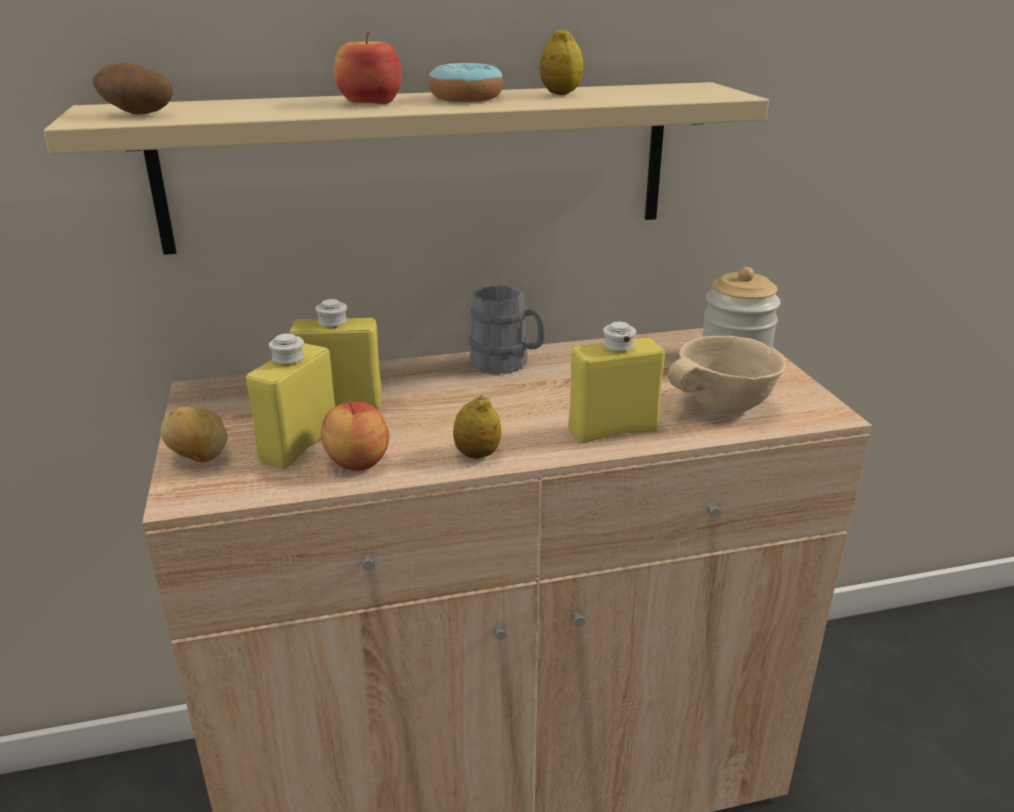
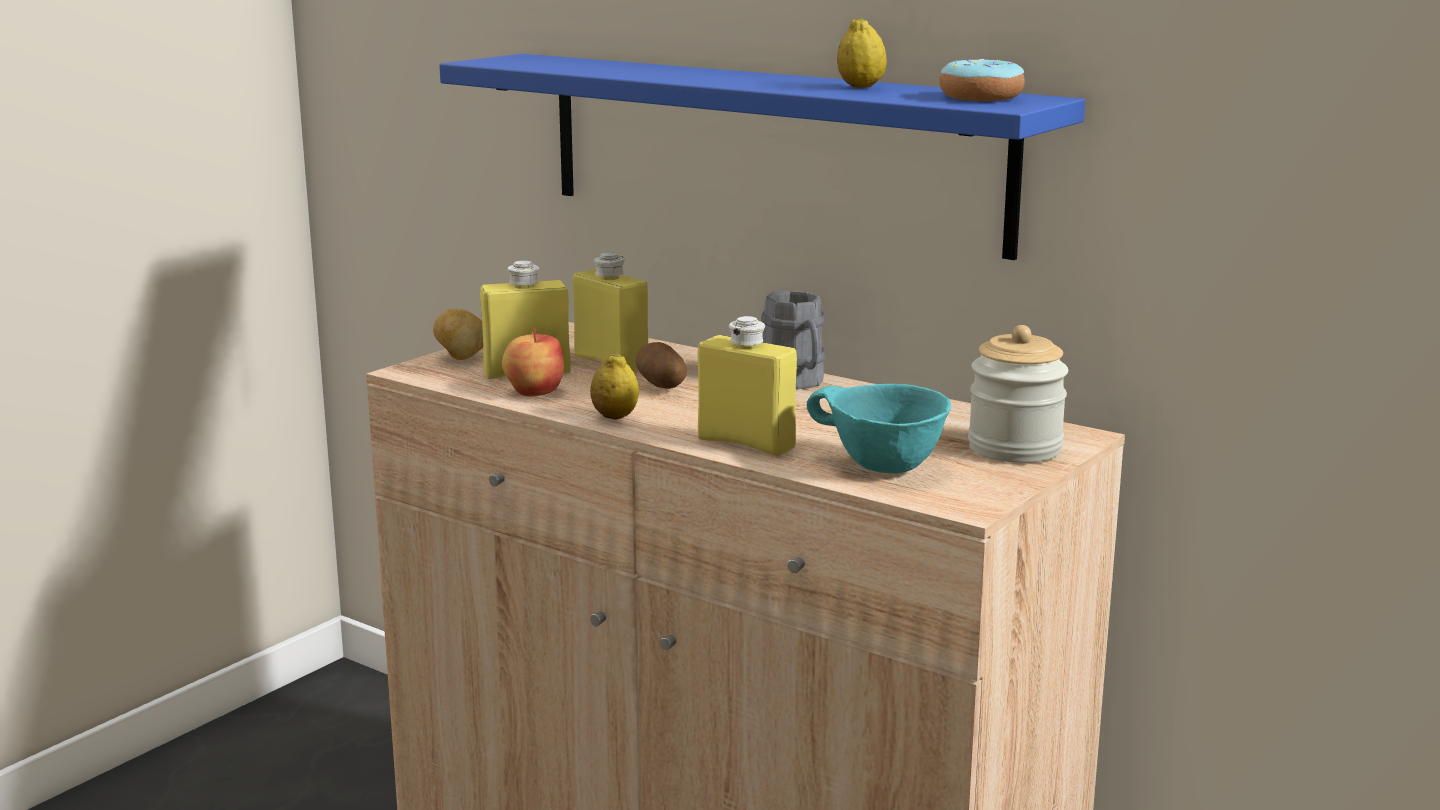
camera: 50 degrees right, 10 degrees down
(137, 114) = (518, 62): potato -> potato (661, 387)
(370, 102) = (688, 73): apple -> none
(421, 166) = (770, 149): beige shelf -> blue shelf
(466, 98) = (770, 80): donut -> donut (980, 97)
(723, 408) = (882, 467): beige bowl -> turquoise bowl

